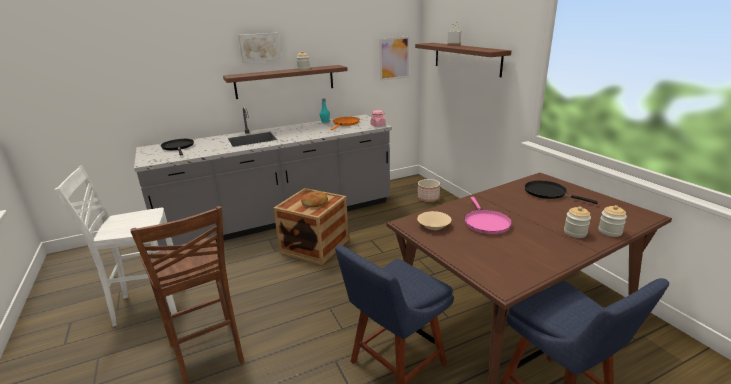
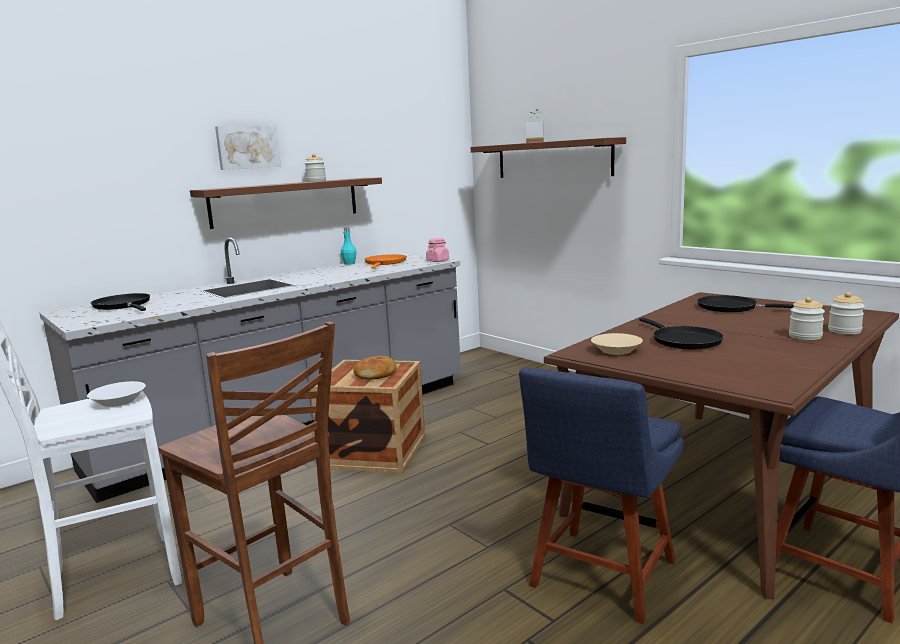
camera: 15 degrees left, 10 degrees down
(146, 217) = (118, 401): none -> white bowl
(394, 58) = (438, 170): picture -> none
(428, 198) = (514, 373): planter -> none
(485, 223) = (683, 341): pink frying pan -> black frying pan

